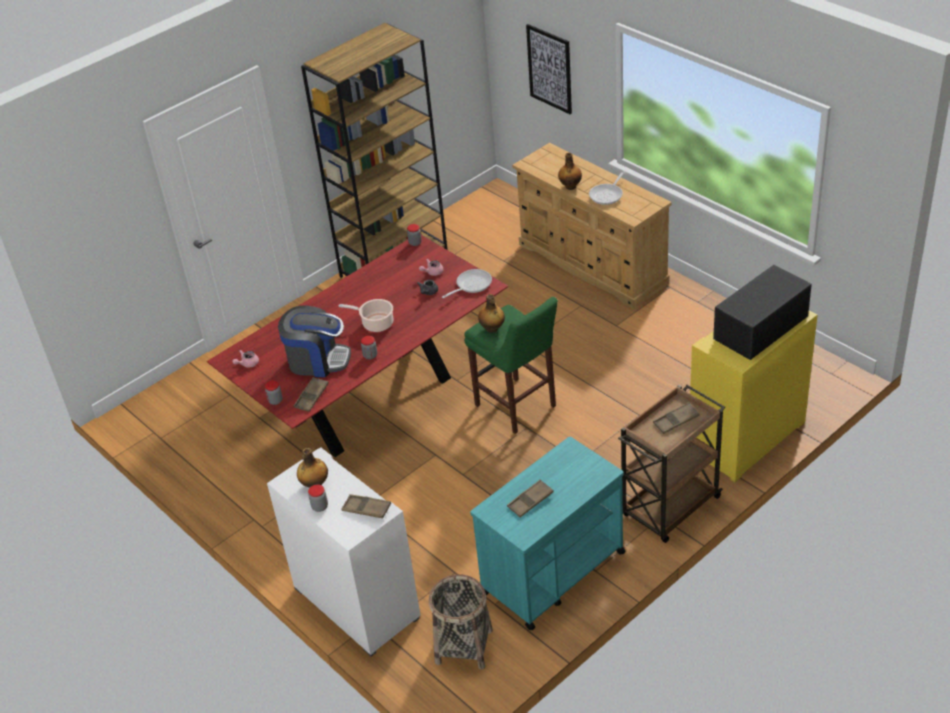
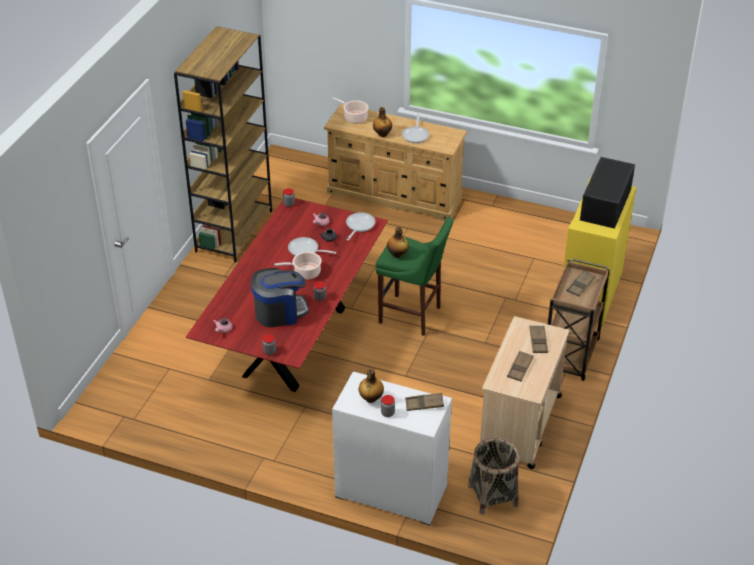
camera: 30 degrees left, 0 degrees up
(311, 397) = (297, 340): brown tray -> brown tray (538, 341)
(395, 298) = (306, 250): none -> frying pan
(549, 69) = (334, 43): picture -> none
(552, 161) = (354, 118): none -> cooking pot
(552, 573) = (520, 425): turquoise cart -> beige cart

